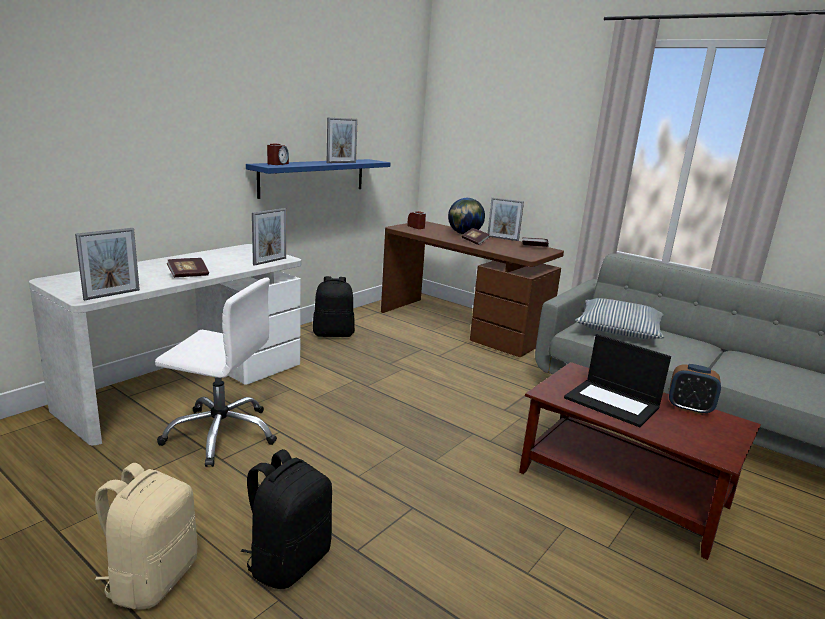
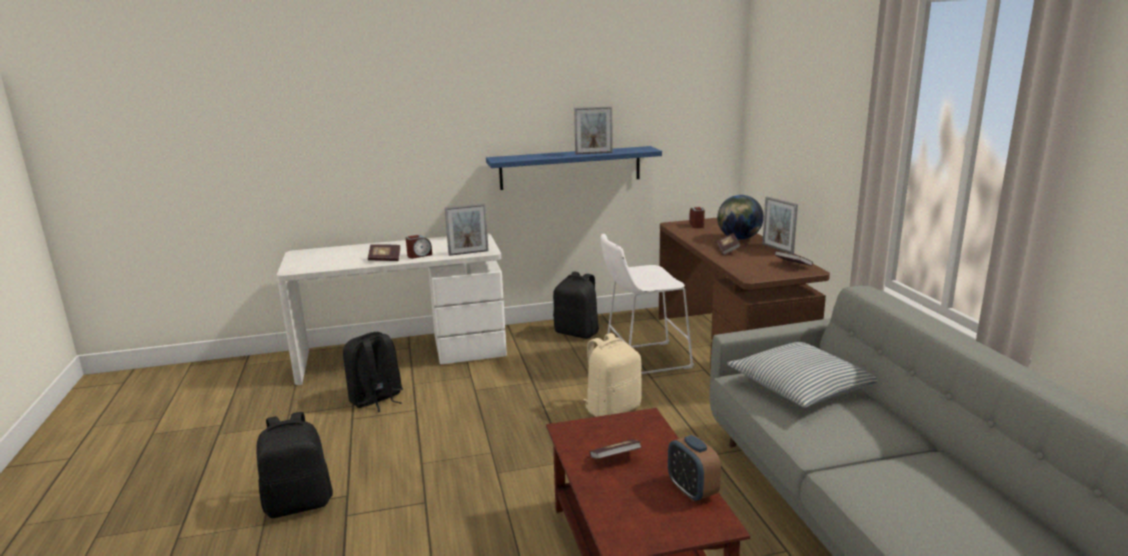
camera: 40 degrees right, 0 degrees up
(112, 294) = (310, 269): picture frame -> none
(152, 579) = (223, 481): beige backpack -> beige backpack (612, 409)
(221, 433) = (376, 399): white office chair -> black backpack
(277, 164) = (515, 157): alarm clock -> alarm clock (419, 255)
(415, 344) = (642, 360): none -> white stool
(613, 403) = (615, 458): laptop -> book

